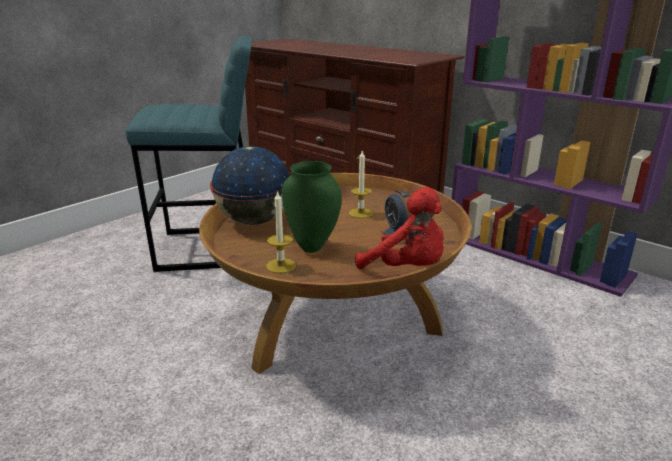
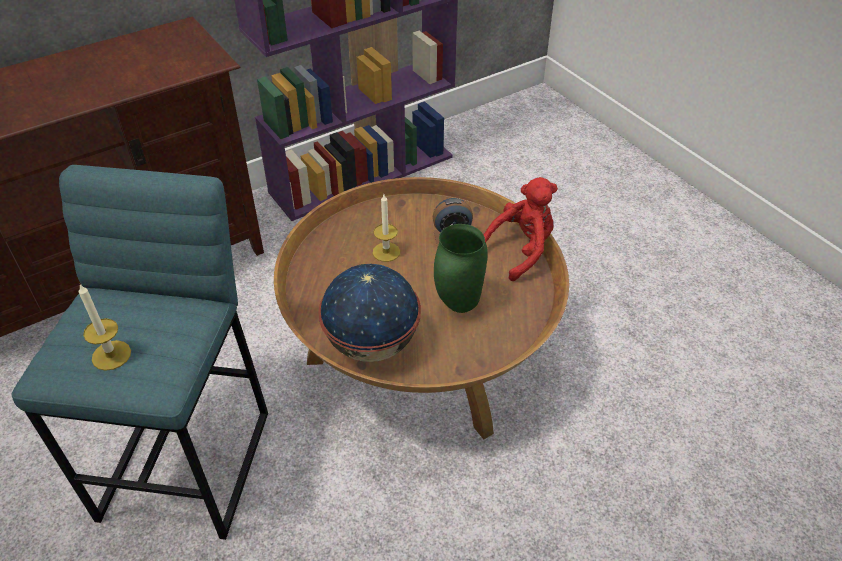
camera: 75 degrees left, 20 degrees up
(281, 266) = (492, 334): candle -> candle (111, 355)

